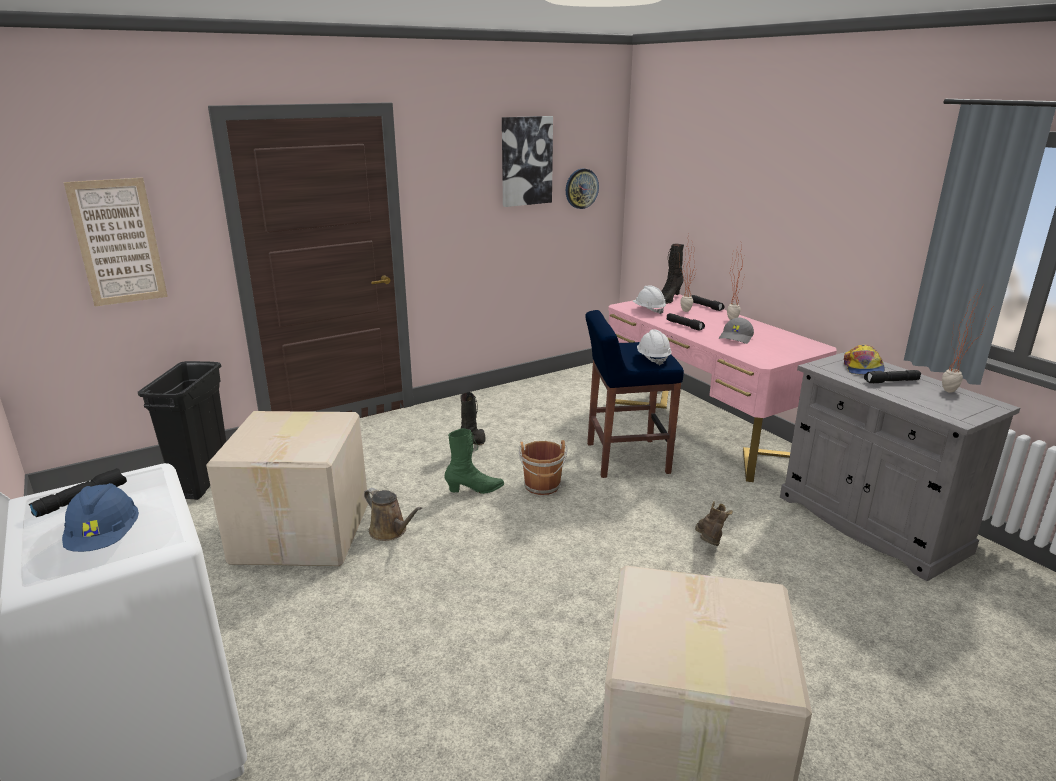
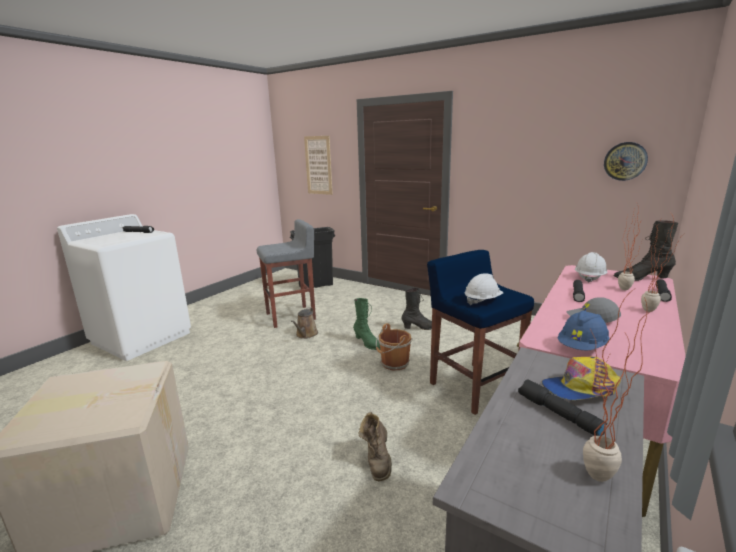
camera: 65 degrees right, 5 degrees down
(105, 539) = (107, 240): blue hard hat -> blue hard hat (582, 347)
(304, 532) = (291, 316): cardboard box -> grey stool
(526, 161) = (561, 133): picture -> none
(709, 544) = (377, 461): brown boot -> brown boot turned 105 degrees clockwise

